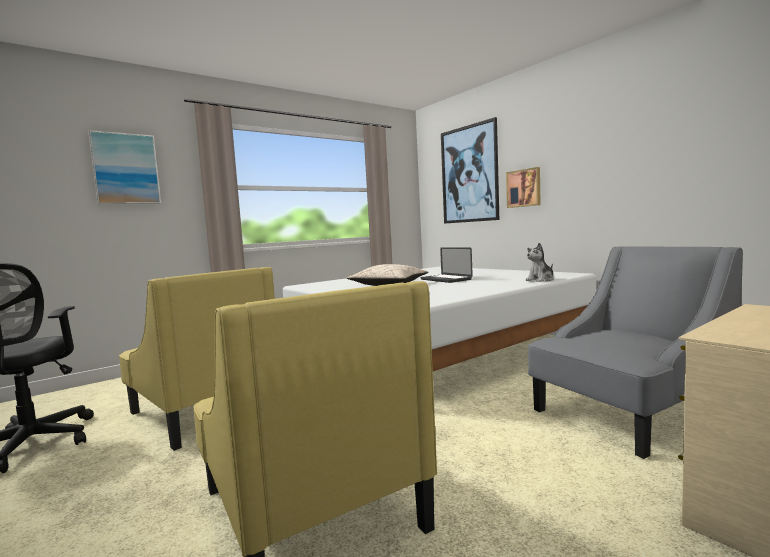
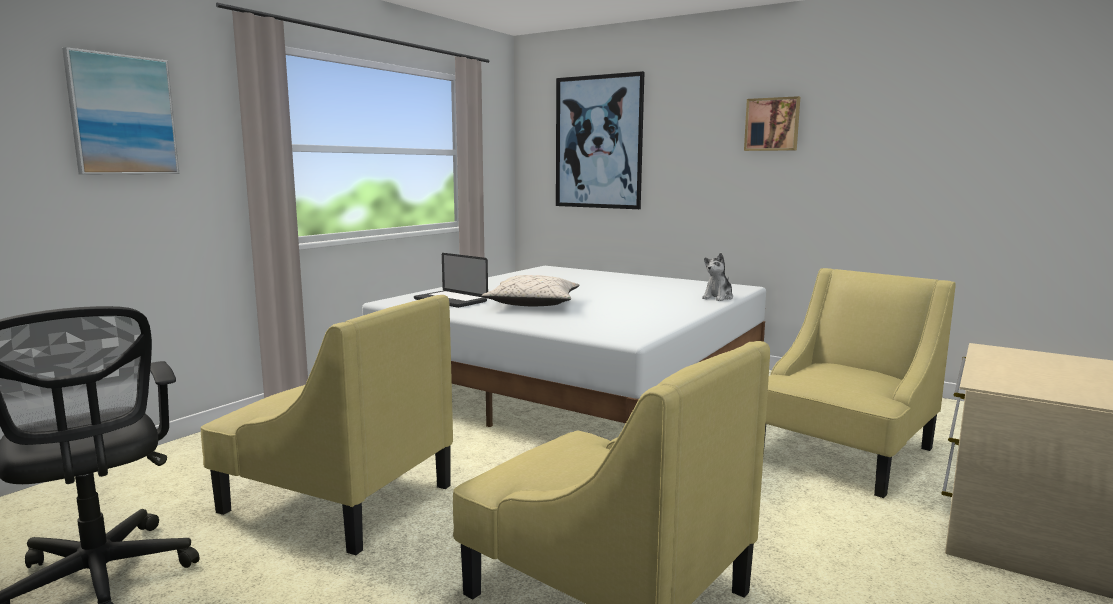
camera: 20 degrees left, 5 degrees up
(445, 279) = (595, 294): laptop -> laptop (450, 300)
(524, 188) = (678, 172): picture -> picture (772, 124)
(628, 413) = (843, 453): grey armchair -> yellow armchair

